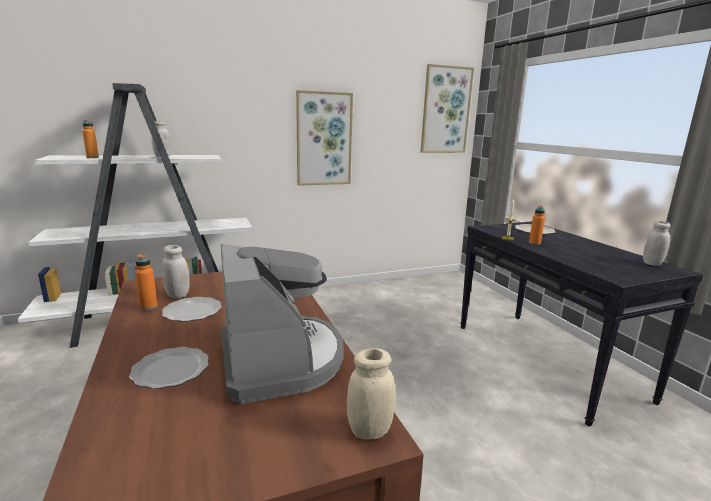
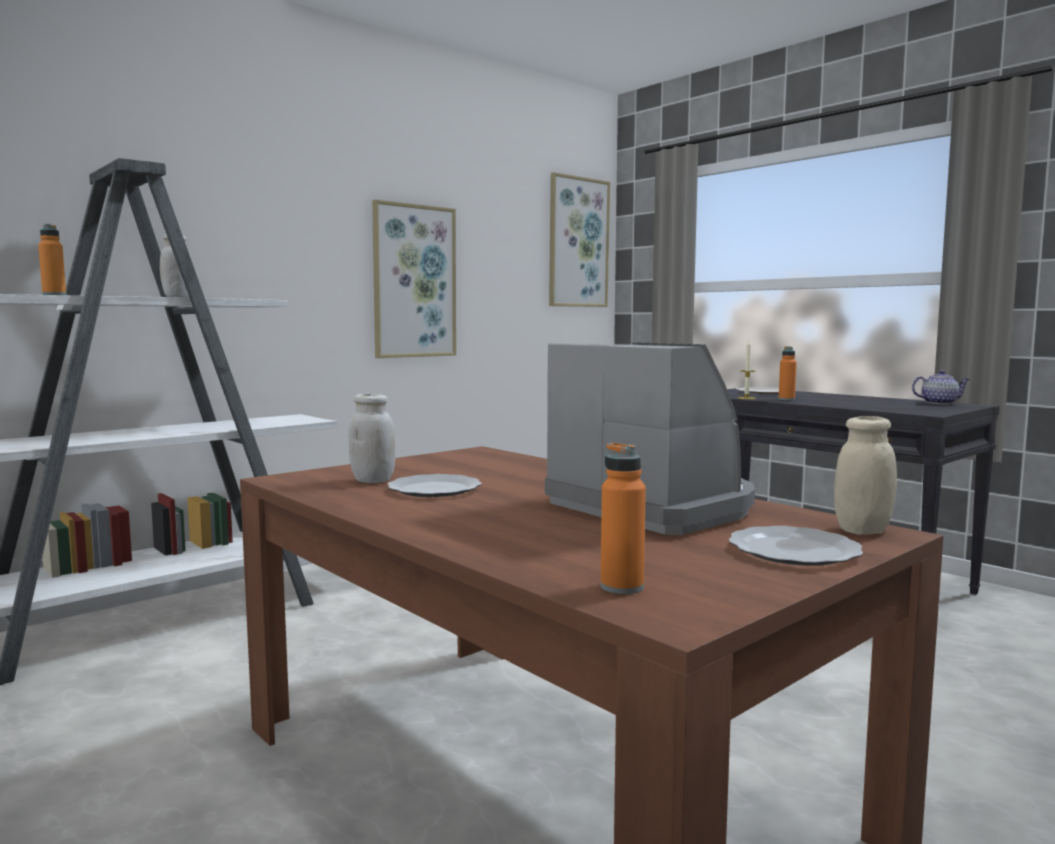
camera: 20 degrees left, 10 degrees down
(148, 307) = (352, 493): orange bottle -> orange bottle (622, 587)
(172, 369) = (526, 527): plate -> plate (793, 550)
(652, 263) = (939, 403): white jar -> teapot

